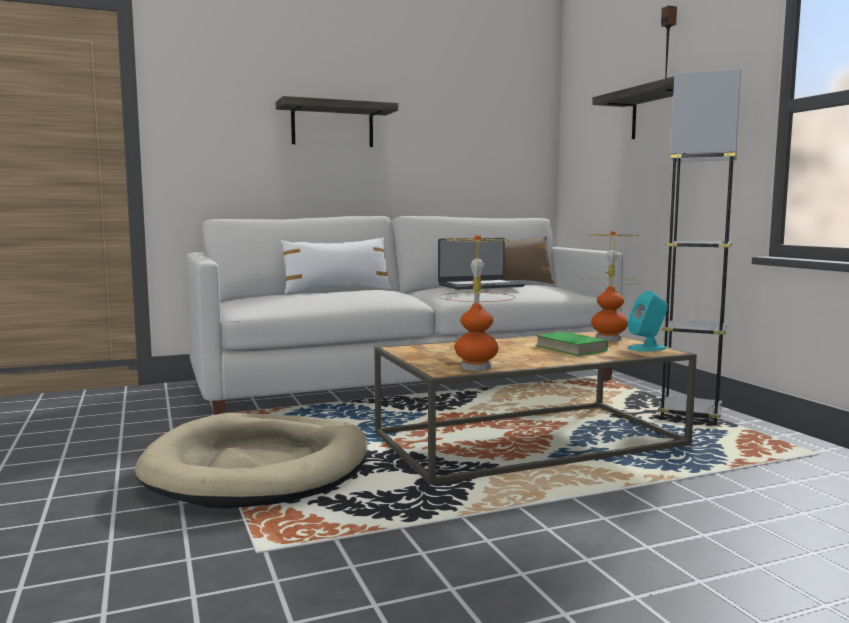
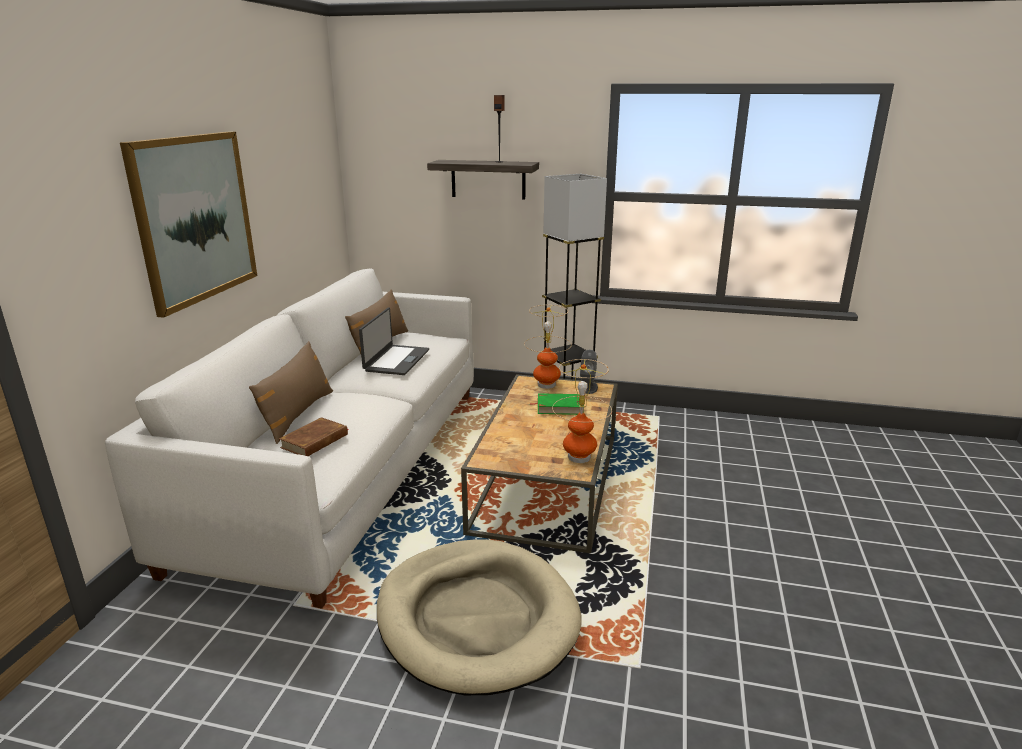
camera: 55 degrees left, 15 degrees up
(300, 295) = (315, 441): none -> brown book
(332, 125) = (195, 218): shelf -> picture
(337, 290) = (297, 414): white pillow -> brown pillow
(647, 348) = (588, 388): turquoise speaker -> grey speaker

